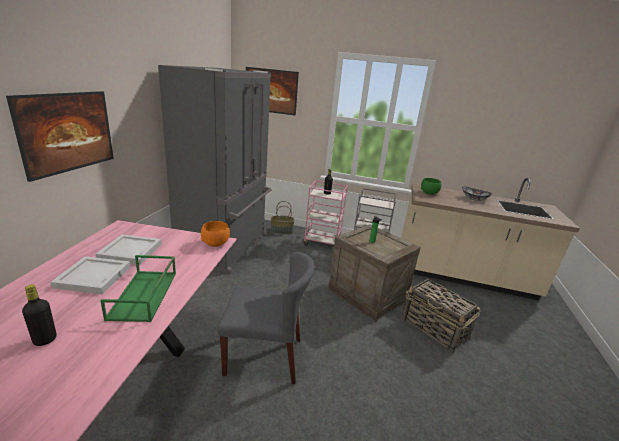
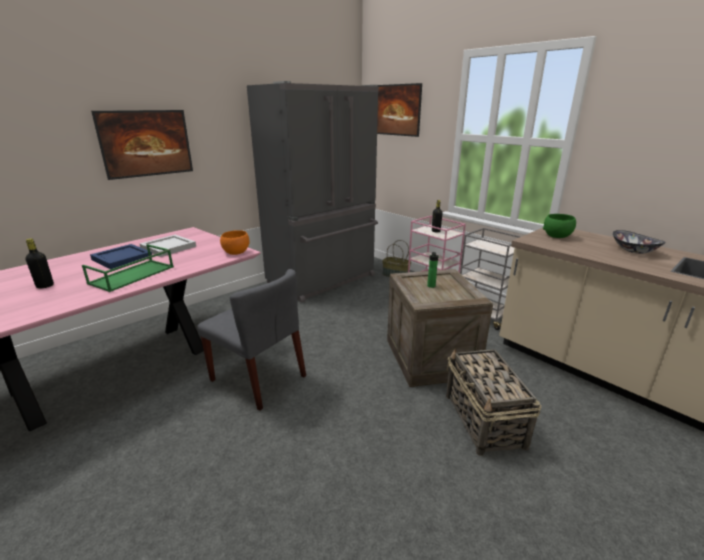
camera: 35 degrees right, 0 degrees up
(93, 276) = (122, 258): white tray -> blue tray

